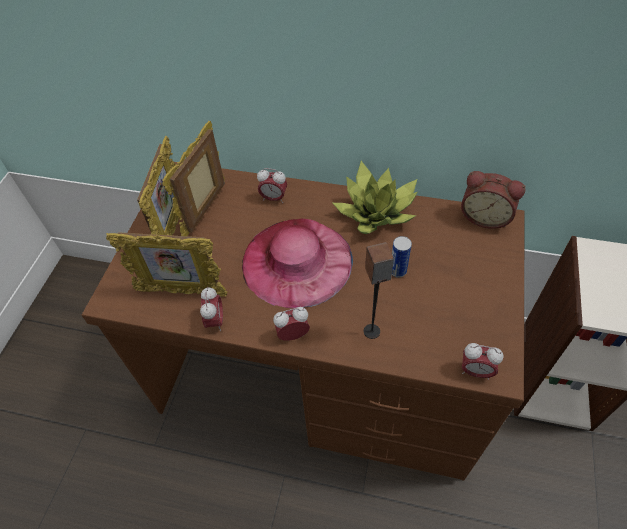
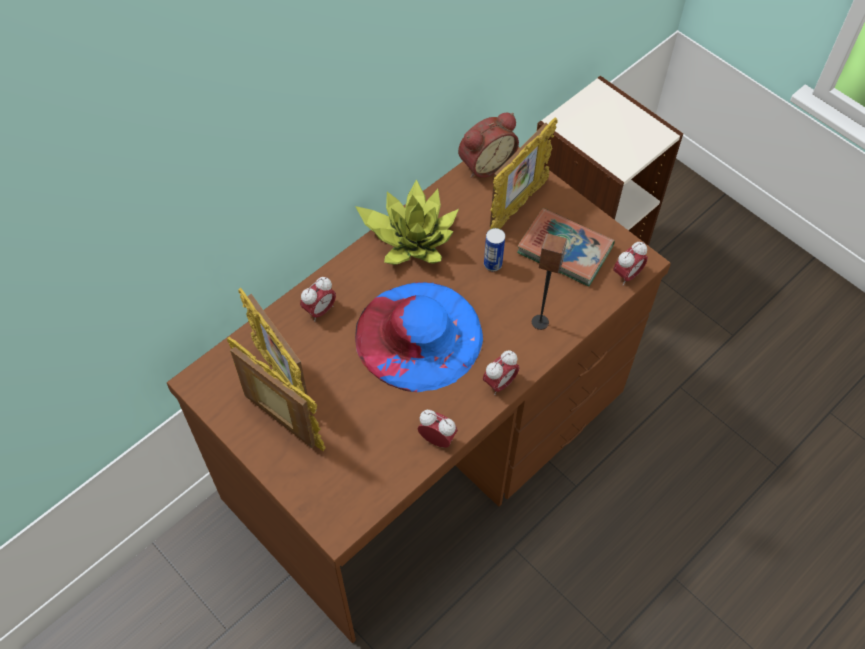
camera: 60 degrees left, 5 degrees up
(181, 292) = (378, 453): picture frame -> picture frame (517, 207)
(293, 334) = (499, 383): alarm clock -> alarm clock turned 150 degrees counterclockwise
(297, 261) = (419, 335): pink hat -> blue hat
(456, 311) = (565, 250): none -> book

